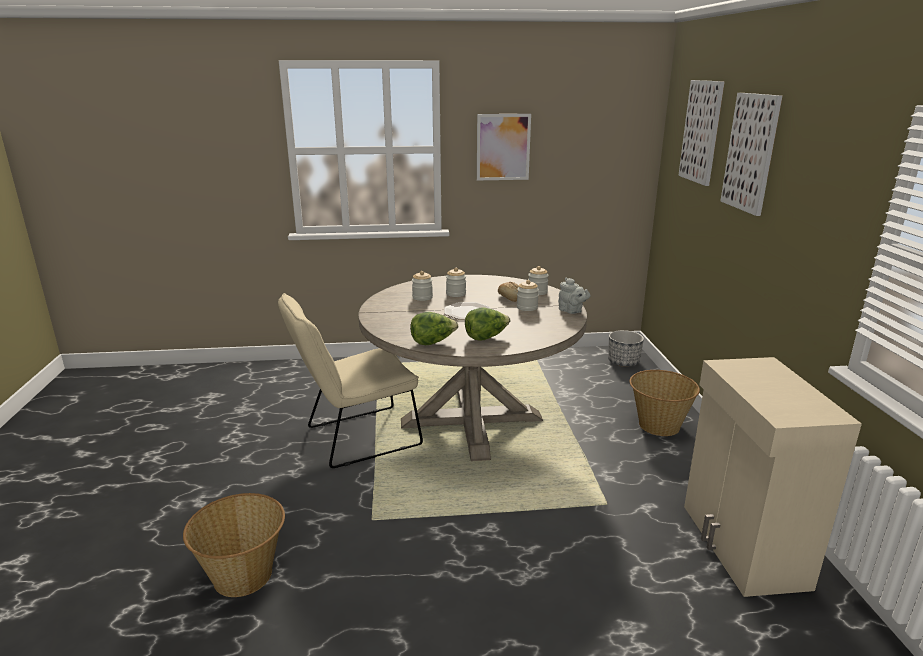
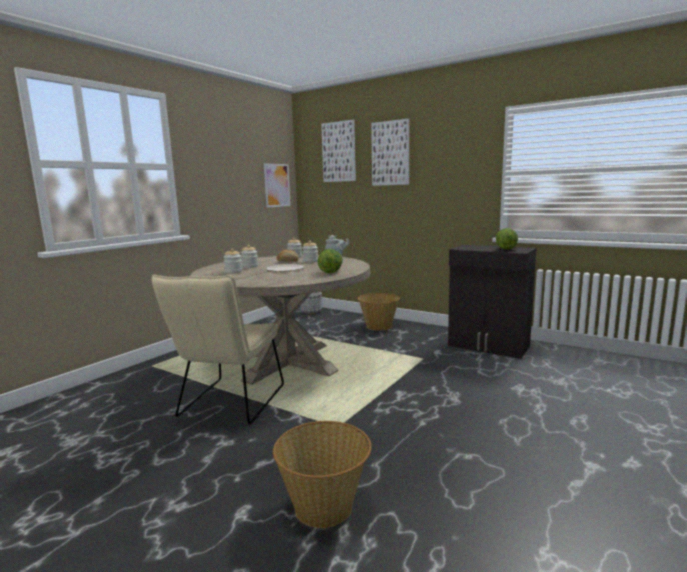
camera: 50 degrees left, 10 degrees down
(433, 342) = (310, 279): lettuce -> lettuce (506, 249)
(503, 147) = (214, 167): picture -> picture (277, 185)
(742, 546) = (488, 346): beige cabinet -> black cabinet

